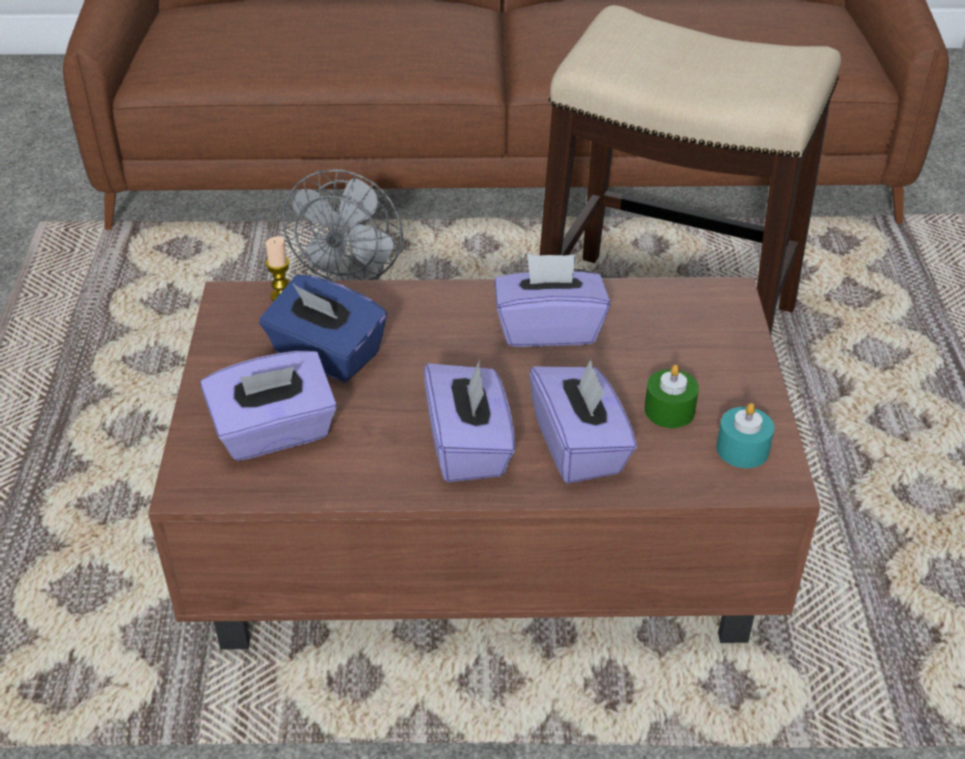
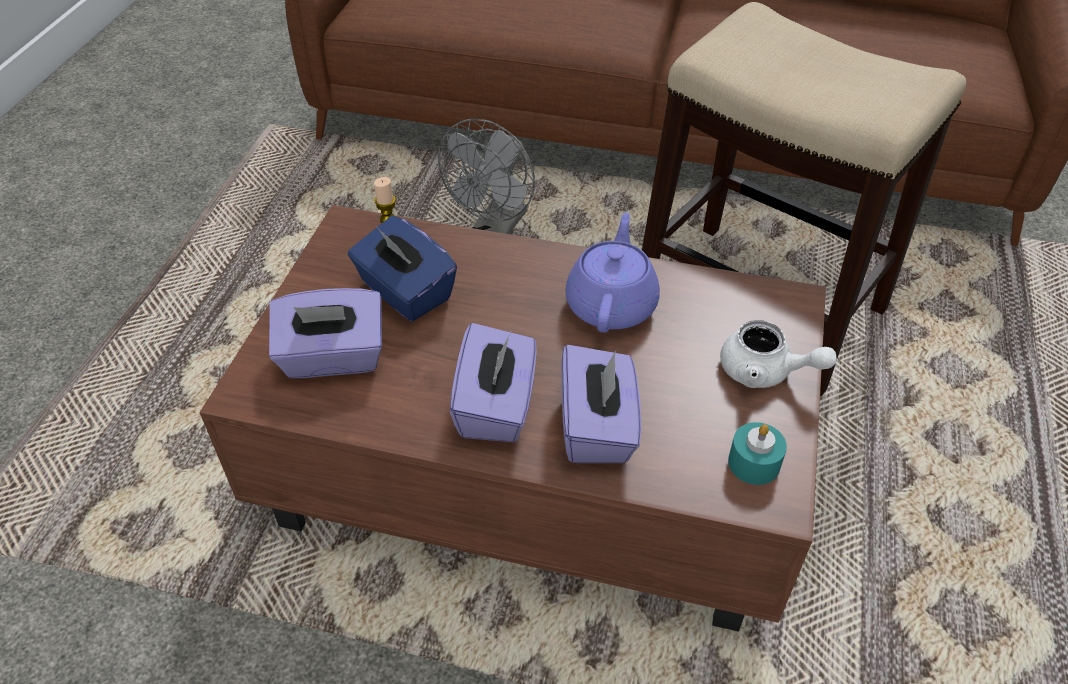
camera: 15 degrees right, 5 degrees up
(548, 329) = (611, 304): purple tissue box -> purple teapot
(669, 410) = (696, 408): green candle -> none
(723, 365) = (765, 372): none -> white teapot

